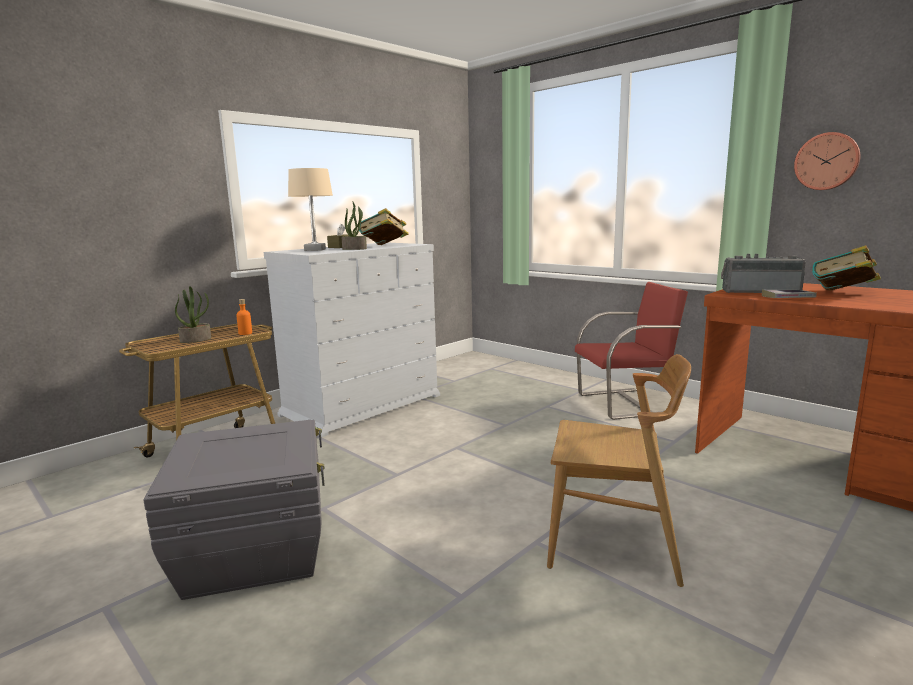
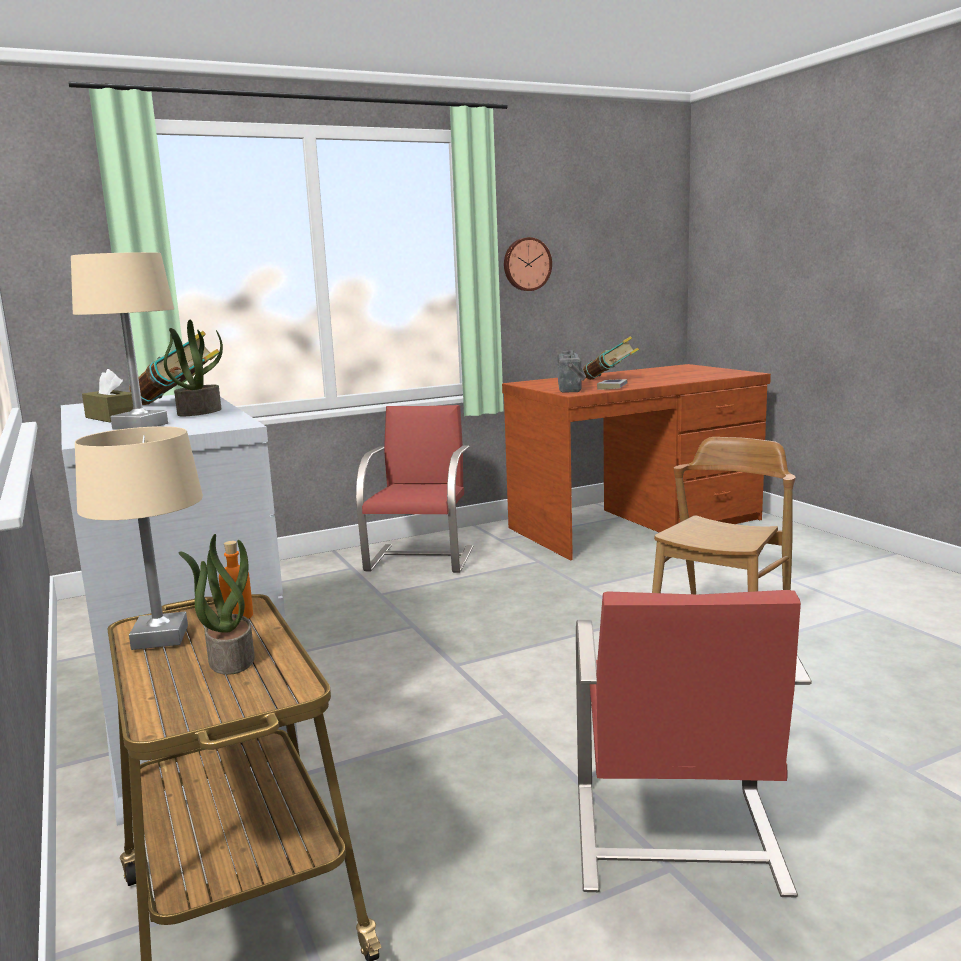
camera: 70 degrees left, 0 degrees up
(222, 329) = (160, 637): none -> beige table lamp
(255, 550) = (675, 840): grey storage box -> red chair
(759, 291) = (573, 388): radio -> radio turned 150 degrees clockwise

